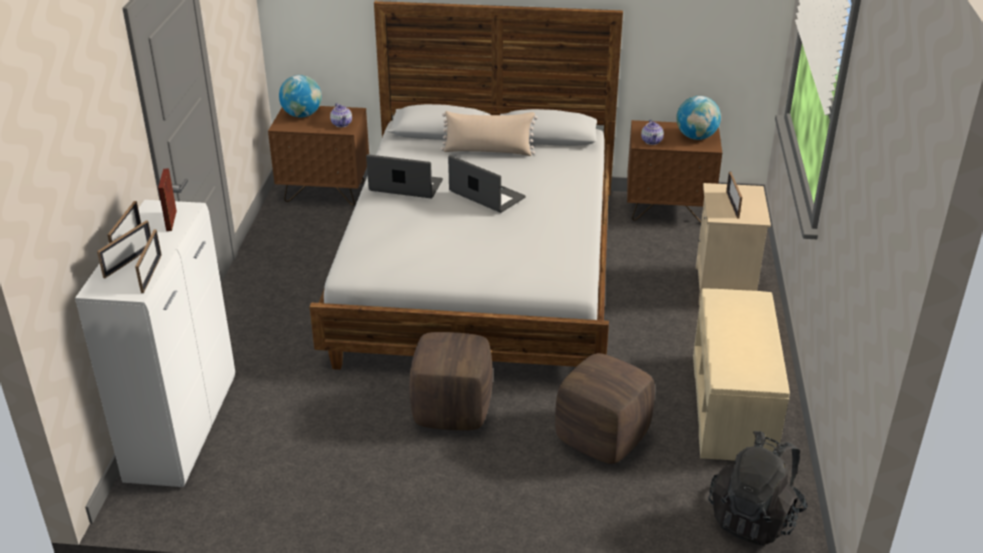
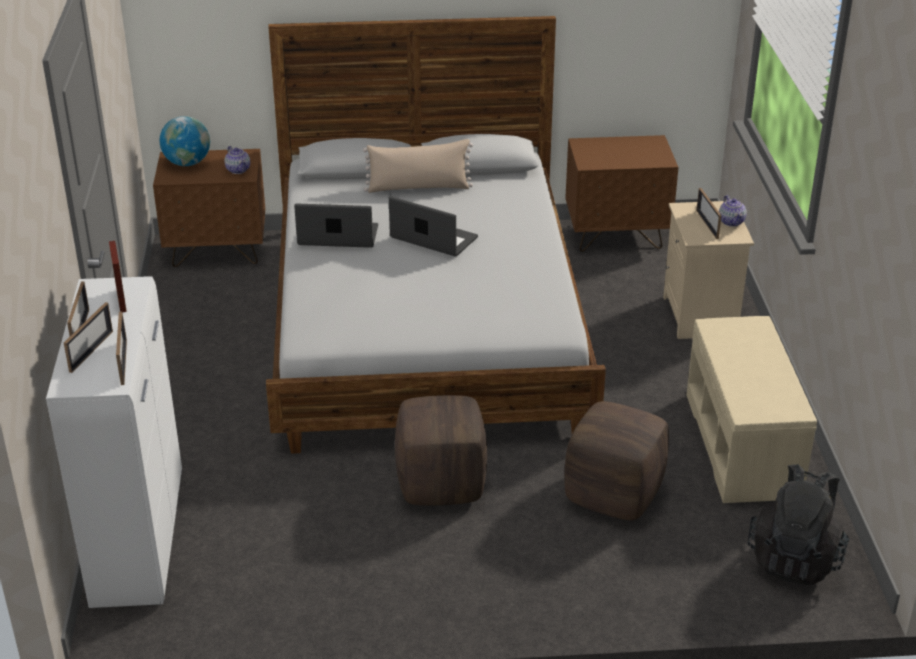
camera: 10 degrees left, 0 degrees up
(652, 141) = (598, 160): teapot -> teapot (731, 222)
(696, 137) = (645, 152): globe -> none

